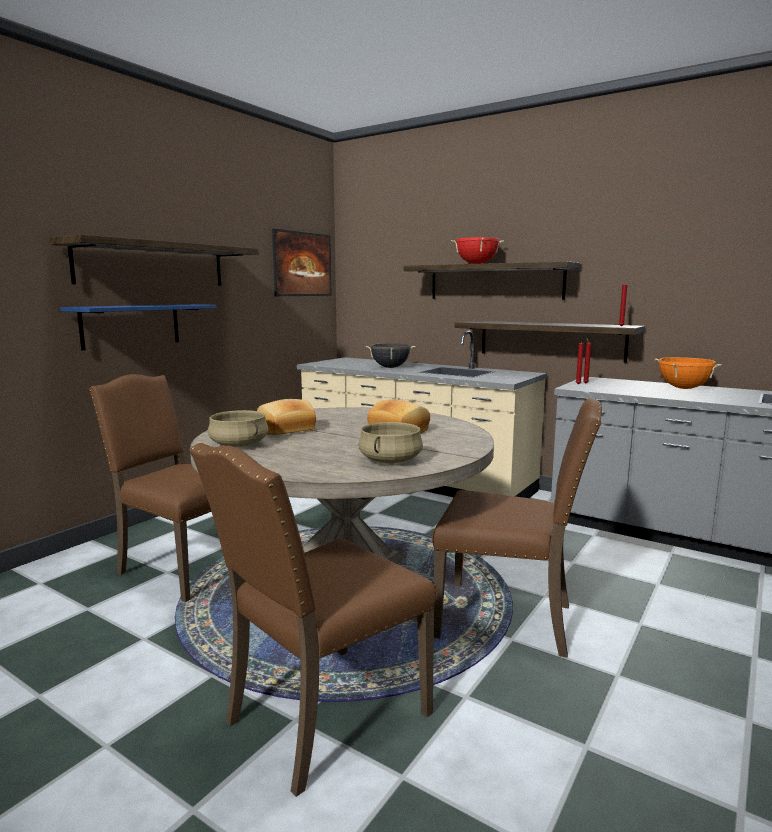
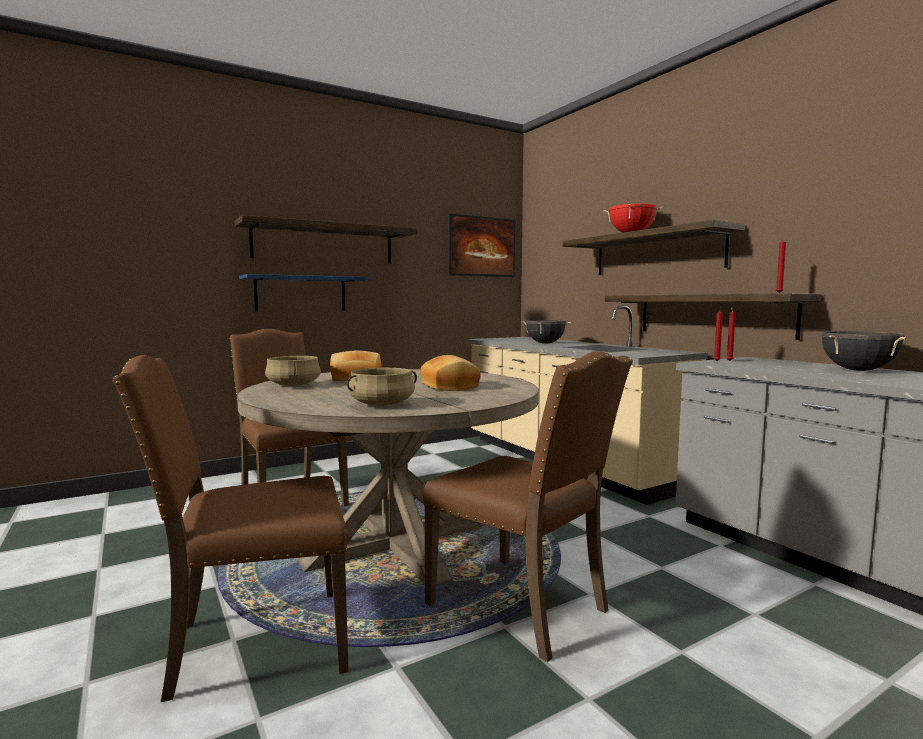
camera: 25 degrees right, 5 degrees down
(683, 388) = (858, 370): orange cooking pot -> black cooking pot

